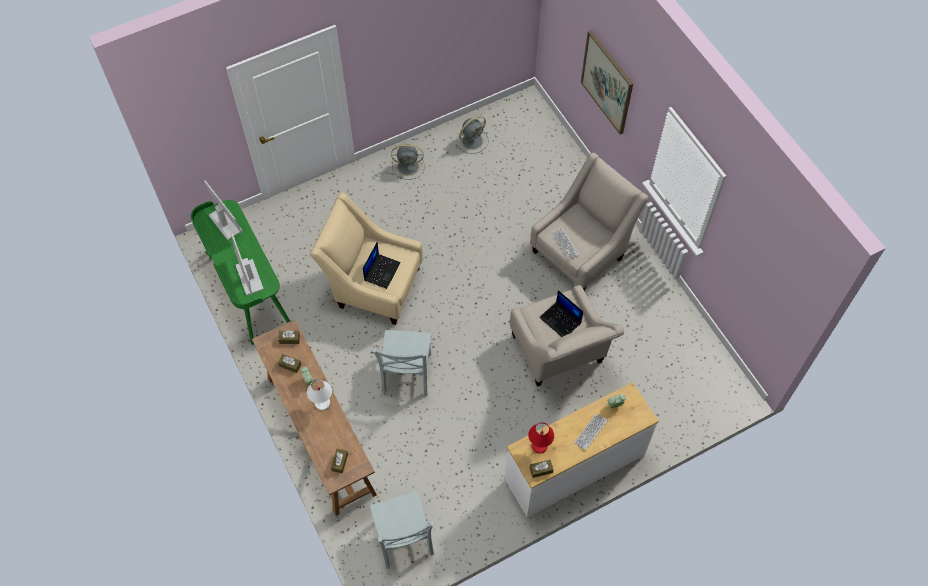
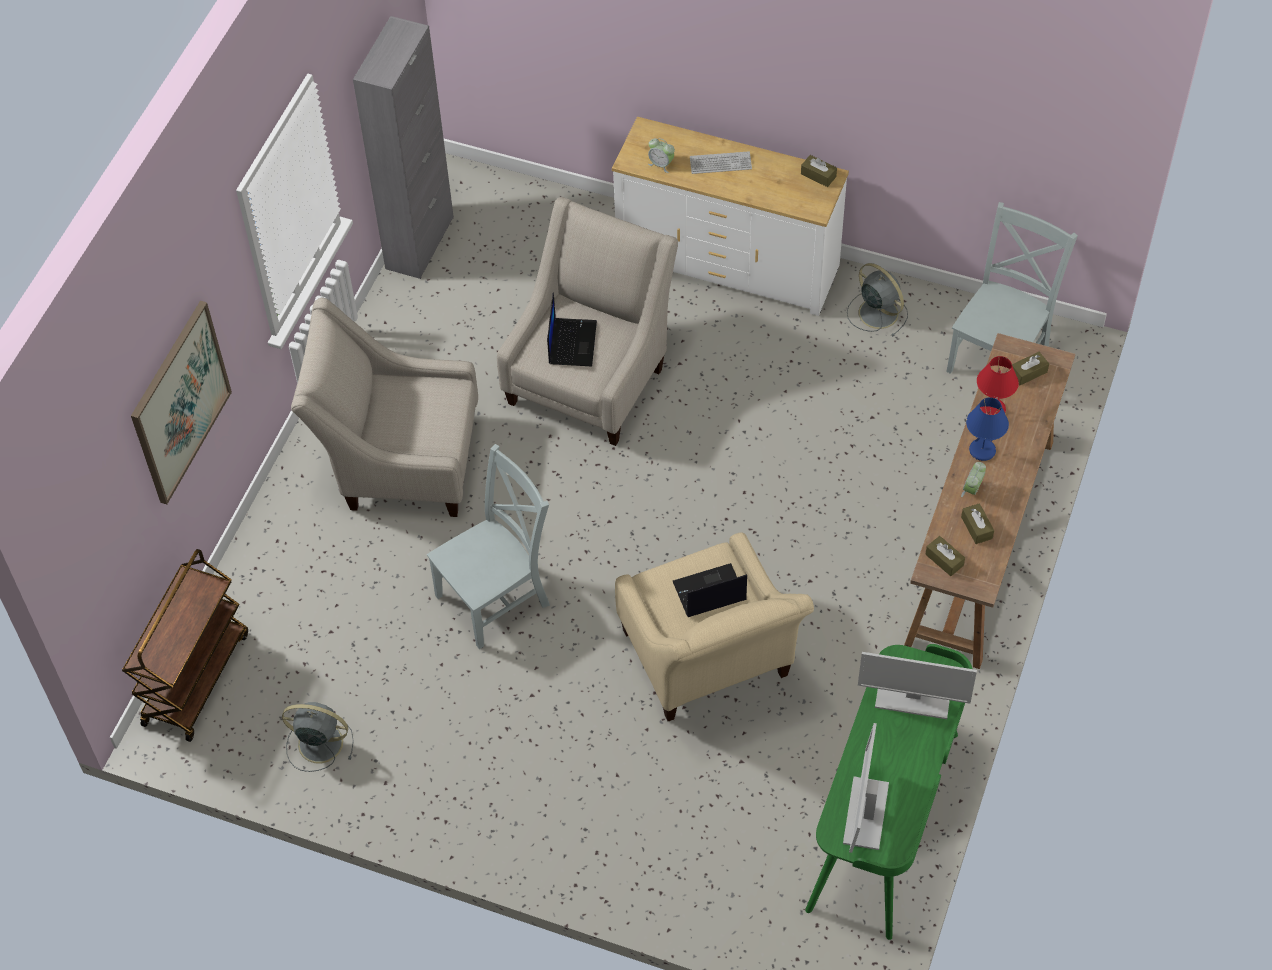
camera: 130 degrees left, 5 degrees down
(249, 277) = (912, 698): monitor -> monitor turned 75 degrees clockwise
(322, 403) = (982, 450): white table lamp -> blue table lamp
(406, 375) = (798, 515): grey chair -> grey chair (497, 597)
(409, 167) = (454, 791): grey fan -> grey fan (877, 312)
(539, 446) = (791, 195): red table lamp -> red table lamp (991, 409)
(541, 122) = (195, 677): none -> brown cart
(565, 244) = (444, 416): keyboard -> none
(708, 346) = (419, 243): none -> grey cabinet

